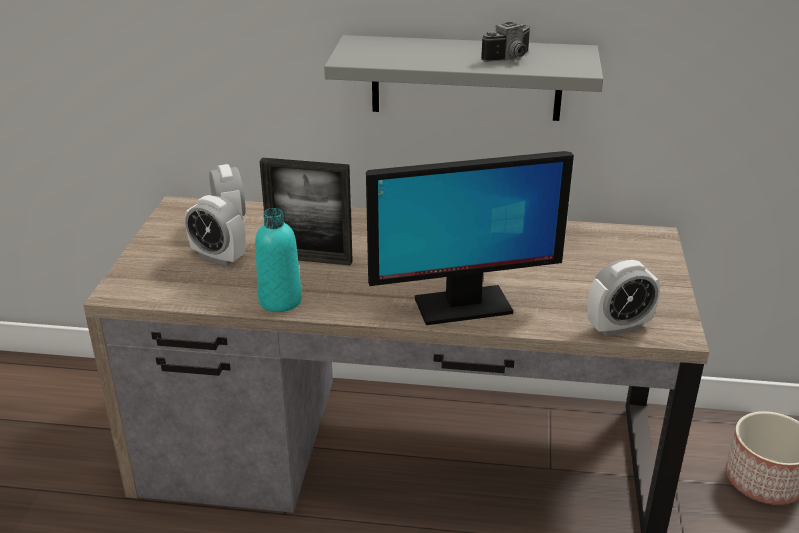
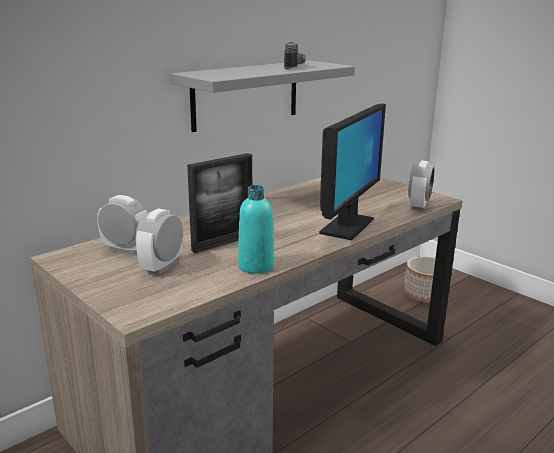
camera: 50 degrees left, 10 degrees down
(218, 257) = (162, 266): alarm clock -> alarm clock turned 135 degrees clockwise

